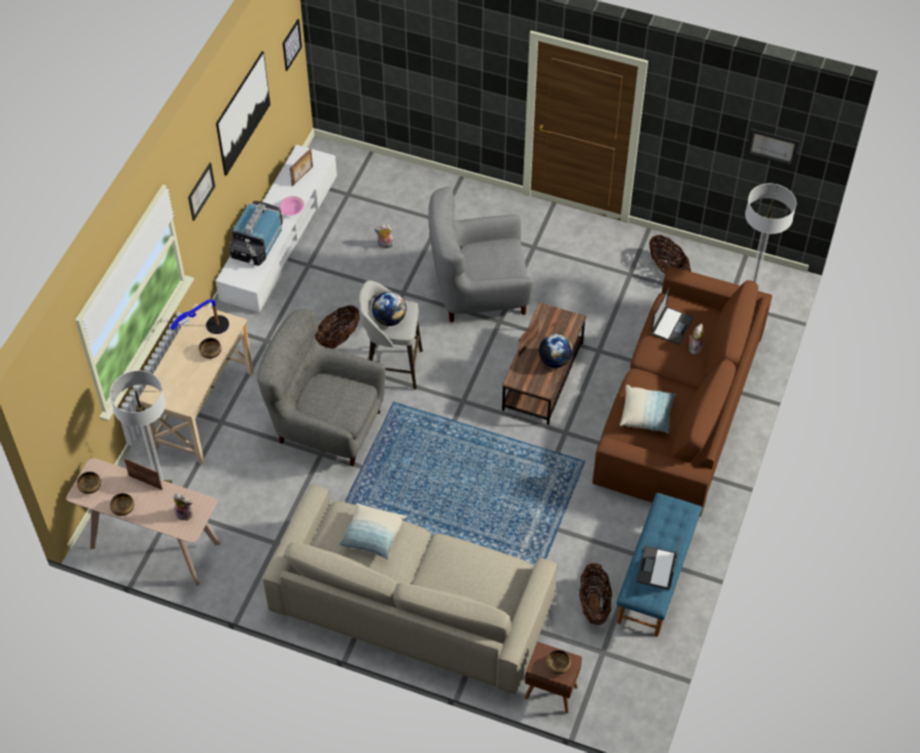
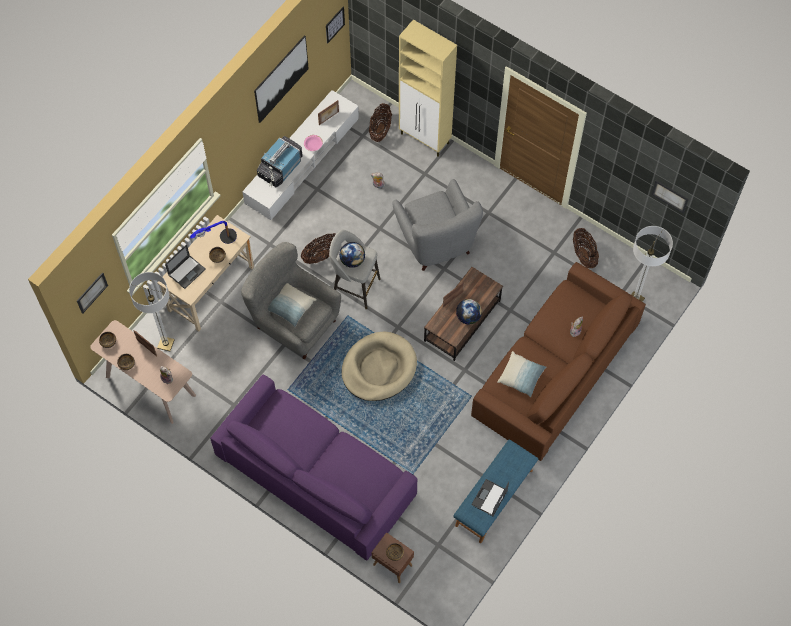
camera: 15 degrees right, 10 degrees up
(201, 191) = (235, 136): picture -> picture (92, 292)
(373, 536) = (296, 423): pillow -> pillow (291, 307)
(412, 602) = (316, 474): beige sofa -> purple sofa
(427, 182) = (425, 139): none -> beige cabinet
(454, 455) = (379, 368): none -> beige dog bed
(479, 292) = (436, 241): grey armchair -> grey armchair turned 120 degrees counterclockwise
(594, 604) = (443, 507): basket -> basket (380, 130)
(671, 325) = (563, 309): laptop -> laptop (187, 271)

